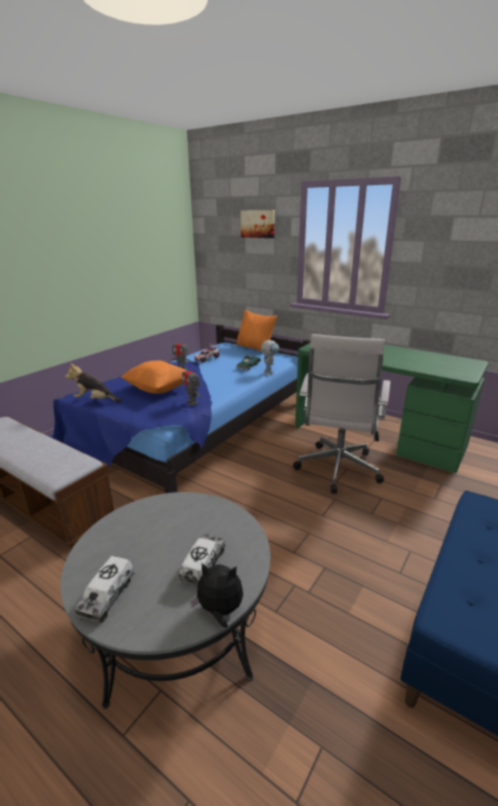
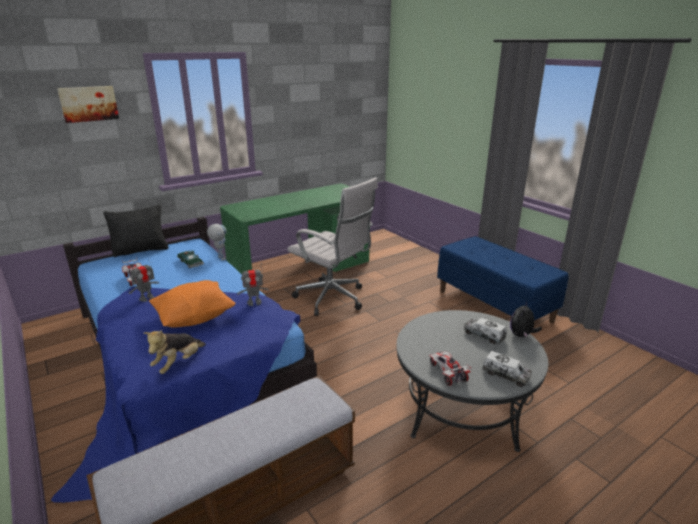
camera: 70 degrees left, 0 degrees up
(108, 540) = (447, 373): none -> toy car
(255, 348) = (141, 250): orange pillow -> black pillow

